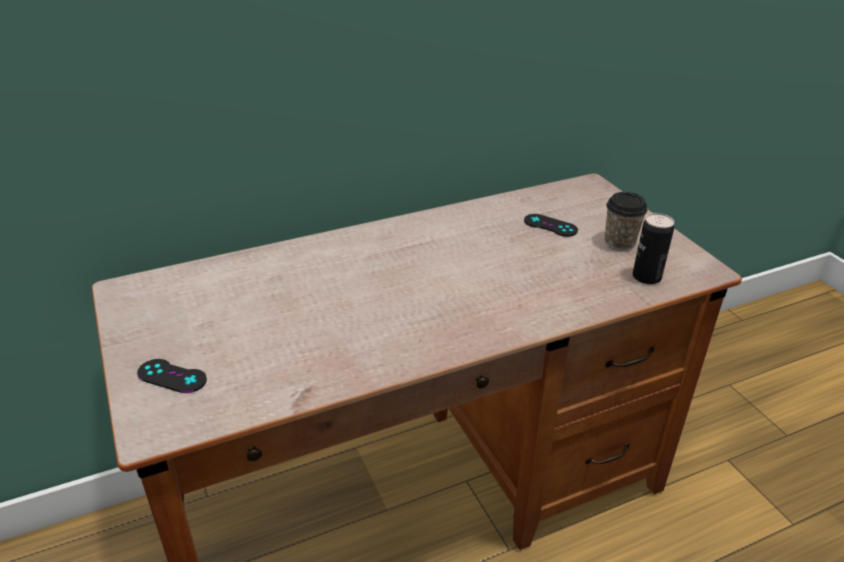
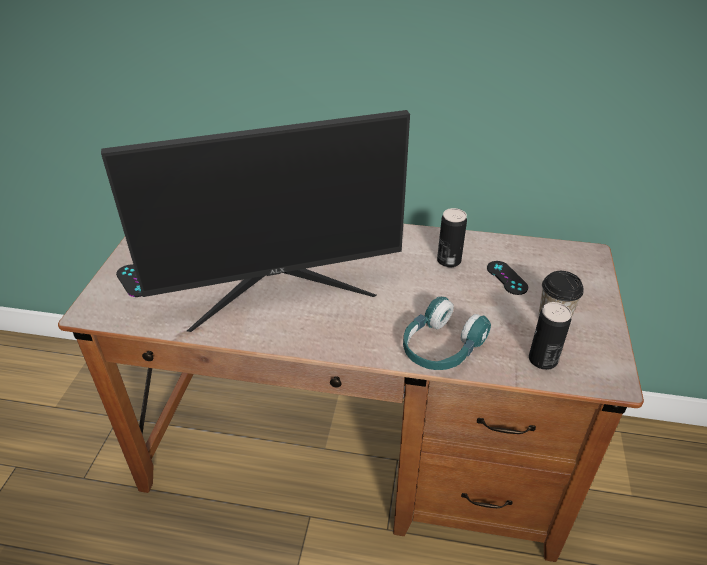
camera: 35 degrees right, 5 degrees up
(351, 314) = (277, 287): none -> monitor
(488, 229) = (449, 261): none -> can
(561, 302) = (441, 348): none -> turquoise headphones

